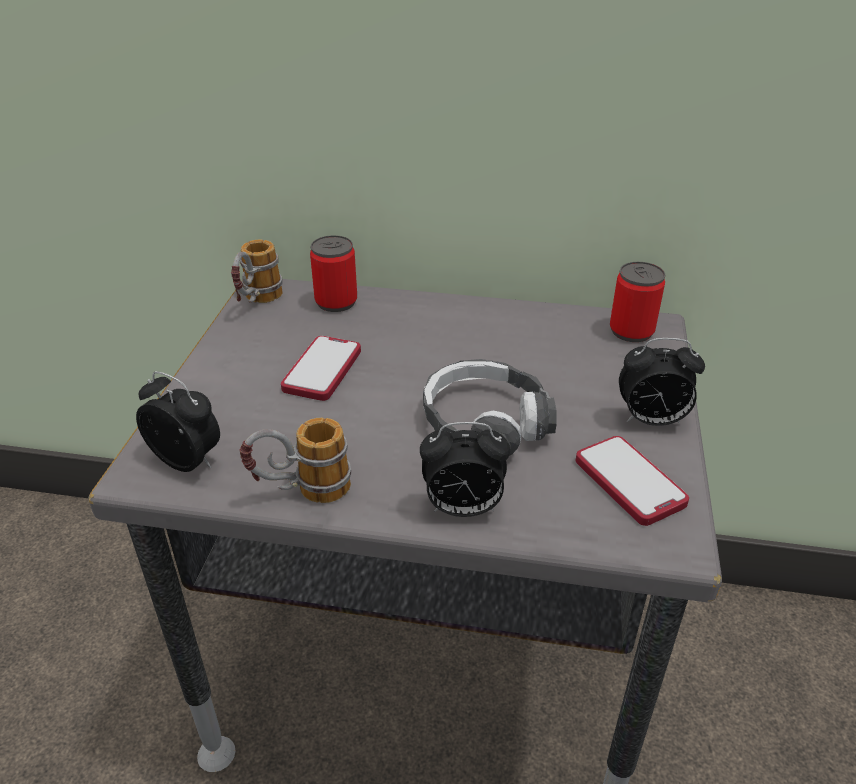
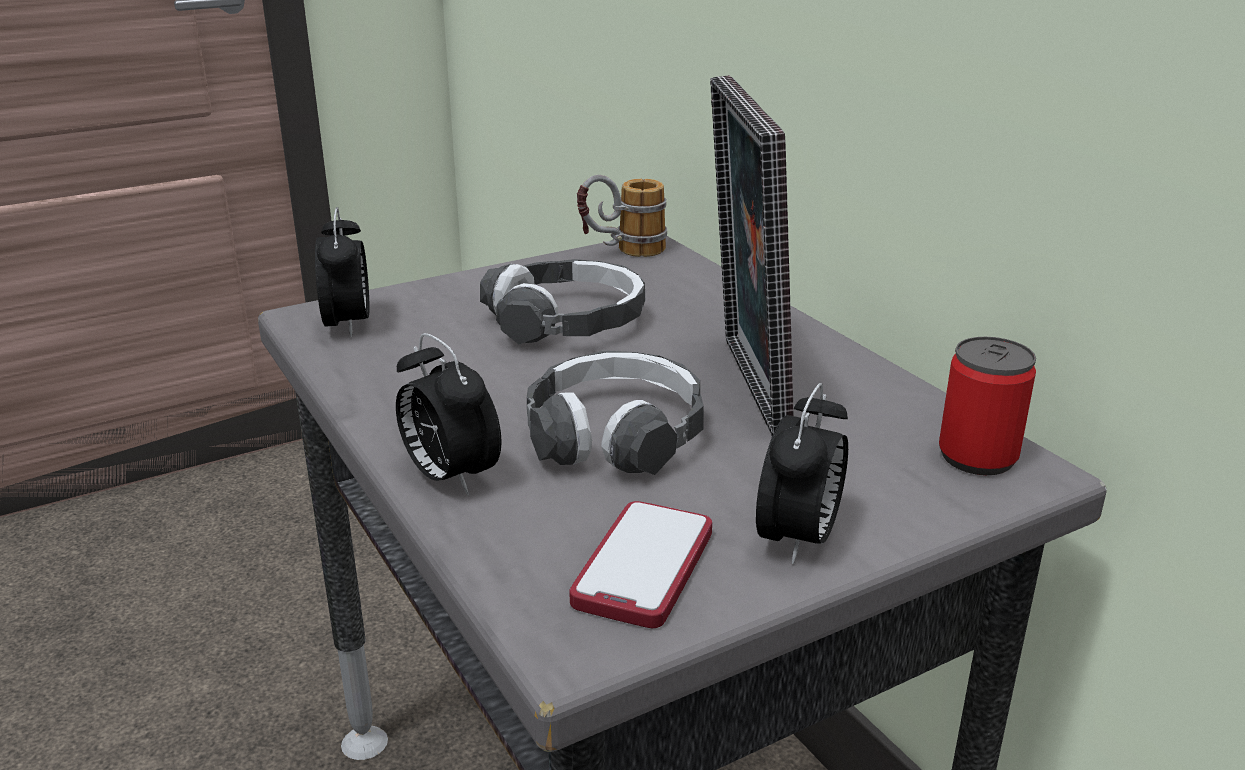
camera: 50 degrees right, 10 degrees down
(301, 492) = (369, 388): mug -> none
(322, 370) = (566, 321): phone -> headphones
(336, 302) = (691, 281): can -> none
(485, 354) = (743, 386): none -> picture frame
(651, 420) = (798, 540): alarm clock -> alarm clock turned 120 degrees counterclockwise

